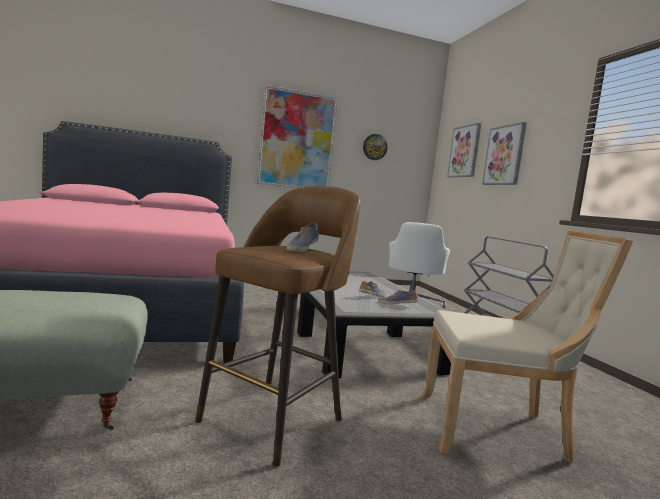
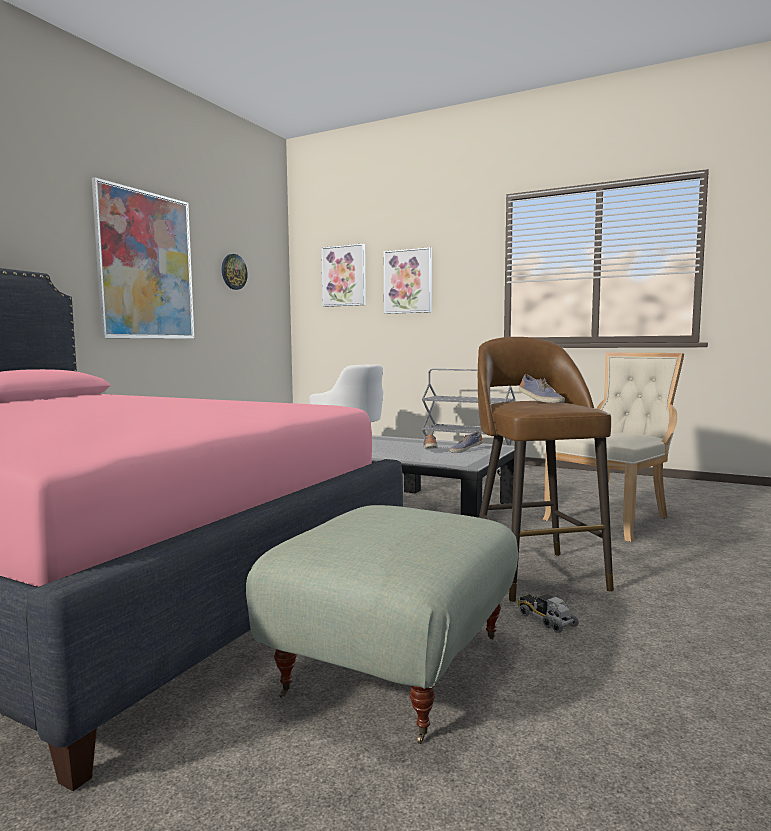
camera: 45 degrees left, 0 degrees up
(170, 445) = (545, 619): none -> toy truck

